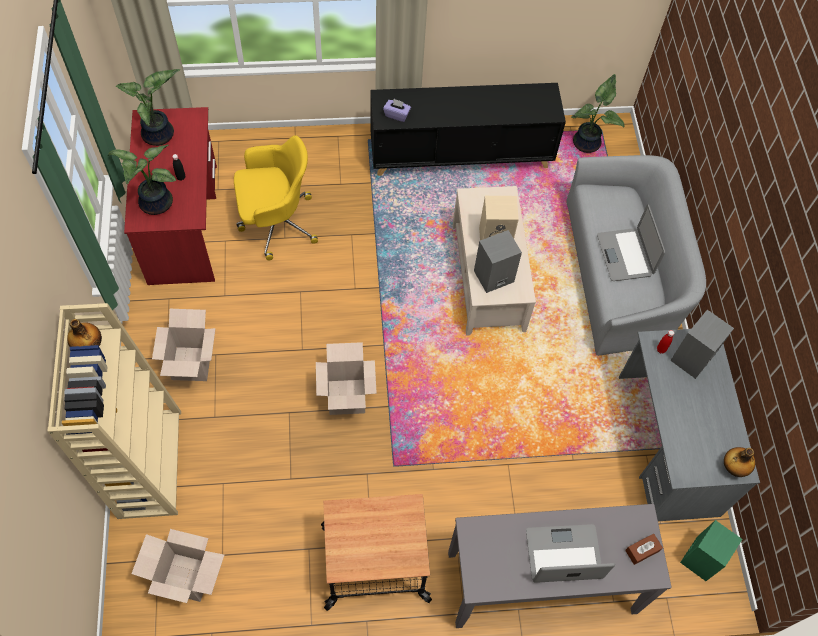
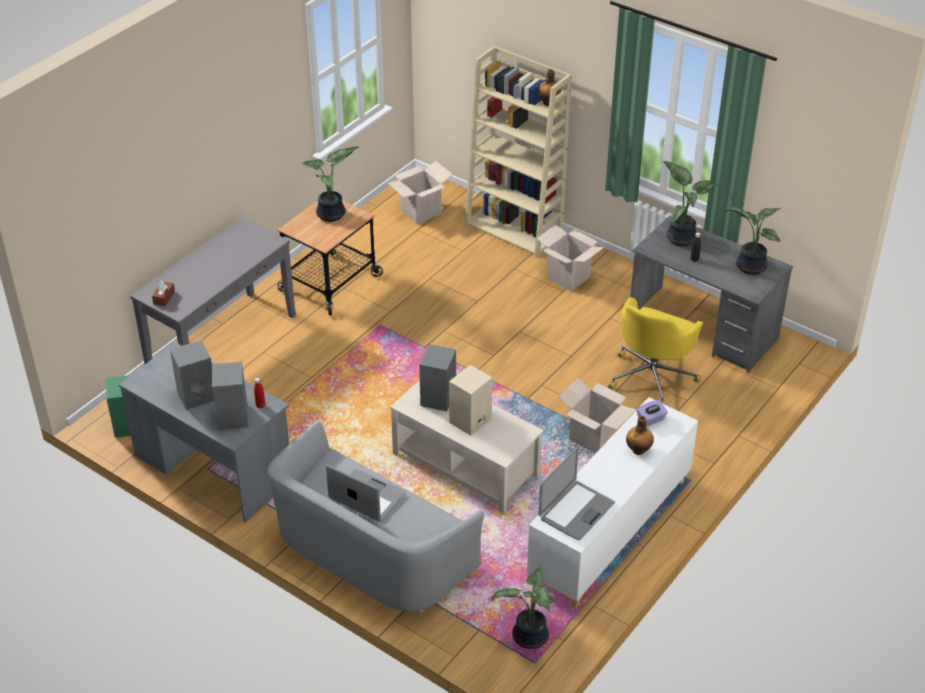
camera: 135 degrees right, 20 degrees down
(183, 223) = (702, 329): red desk -> grey desk
(346, 396) = (456, 332): cardboard box -> cardboard box (593, 438)
(358, 541) = (332, 215): none -> potted plant
(461, 155) = (610, 532): black cabinet -> white cabinet
(563, 555) = (209, 266): laptop -> laptop (576, 510)
(702, 406) = (197, 395): none -> grey speaker
(733, 467) = (144, 379): bottle -> bottle (639, 450)

